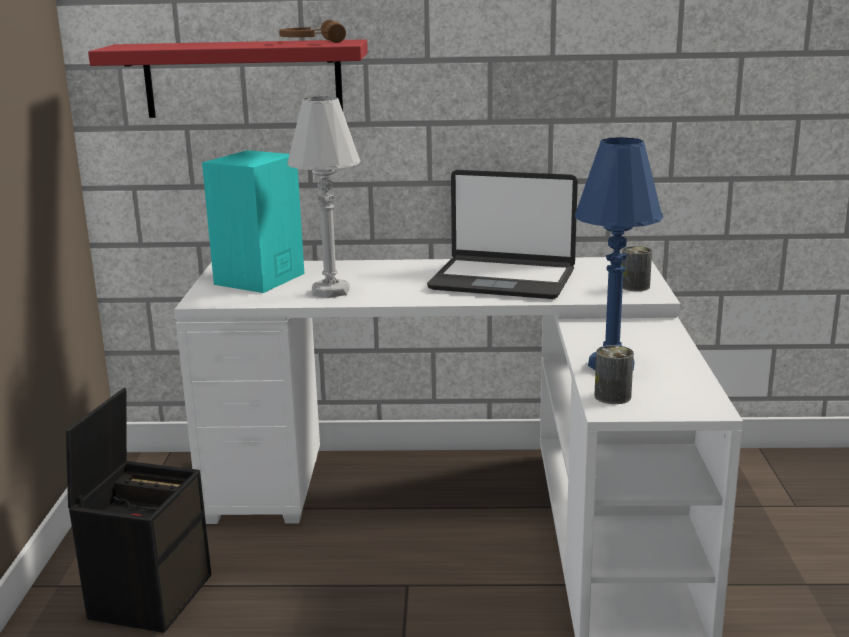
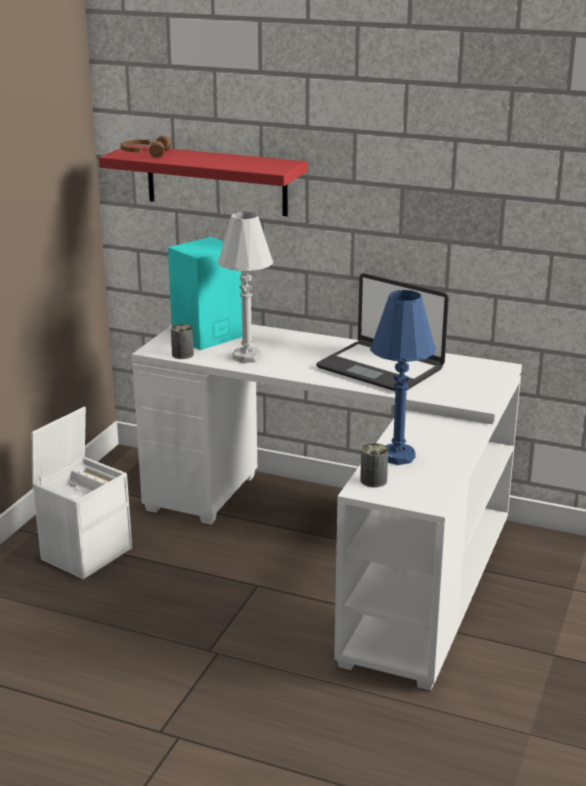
camera: 20 degrees right, 5 degrees up
(150, 595) = (87, 552): black storage box -> white storage box
(311, 42) = (259, 163): brown headphones -> brown headphones (145, 153)
(635, 286) = (476, 392): can -> can (182, 354)

